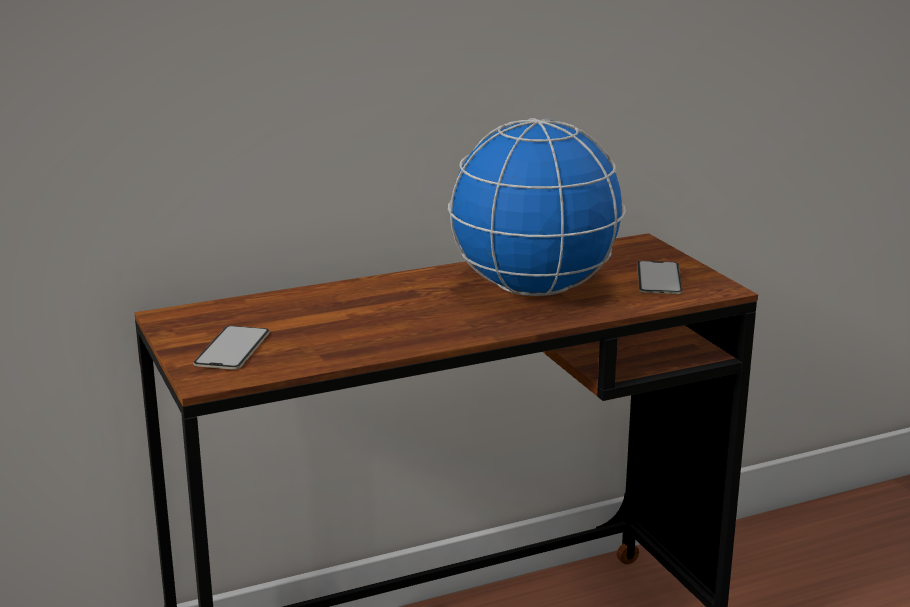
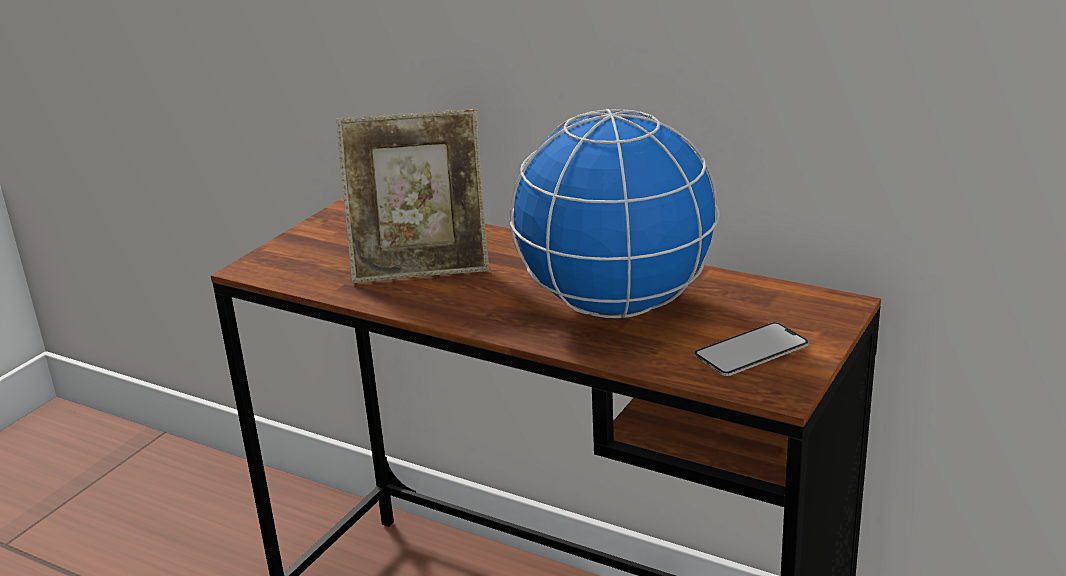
camera: 55 degrees right, 5 degrees up
(232, 348) = (316, 252): phone -> none
(346, 322) = (421, 266): none -> picture frame

